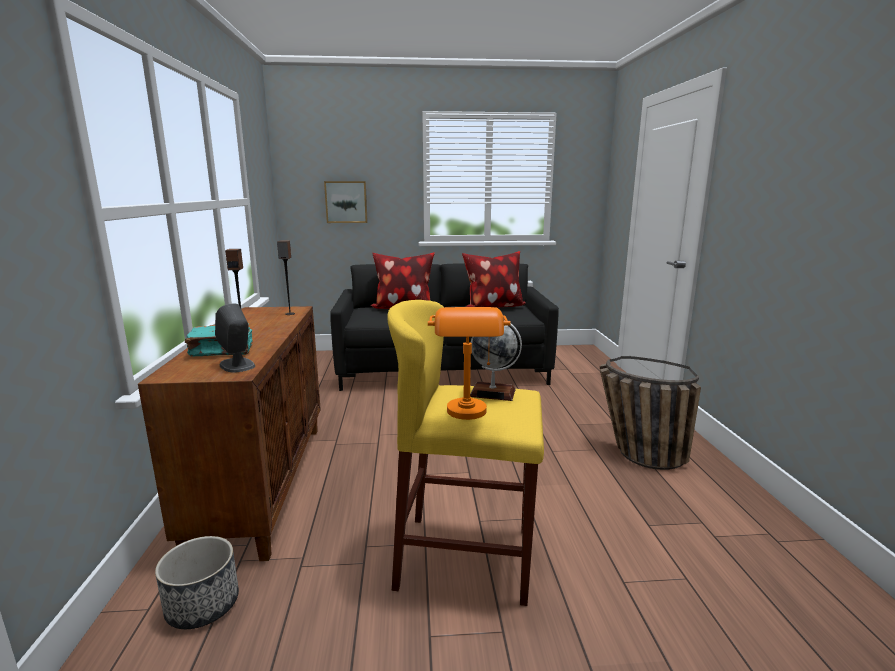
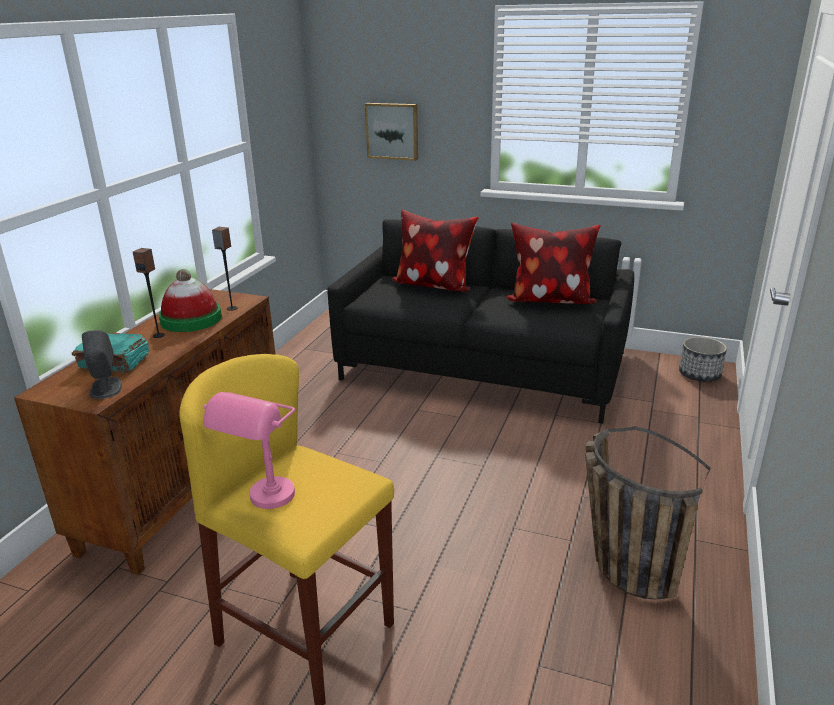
camera: 25 degrees right, 10 degrees up
(203, 605) = (65, 601): planter -> planter (699, 374)
(261, 322) = (191, 319): none -> hat
(468, 417) = (264, 504): orange table lamp -> pink table lamp
(493, 393) = (327, 474): globe -> none

